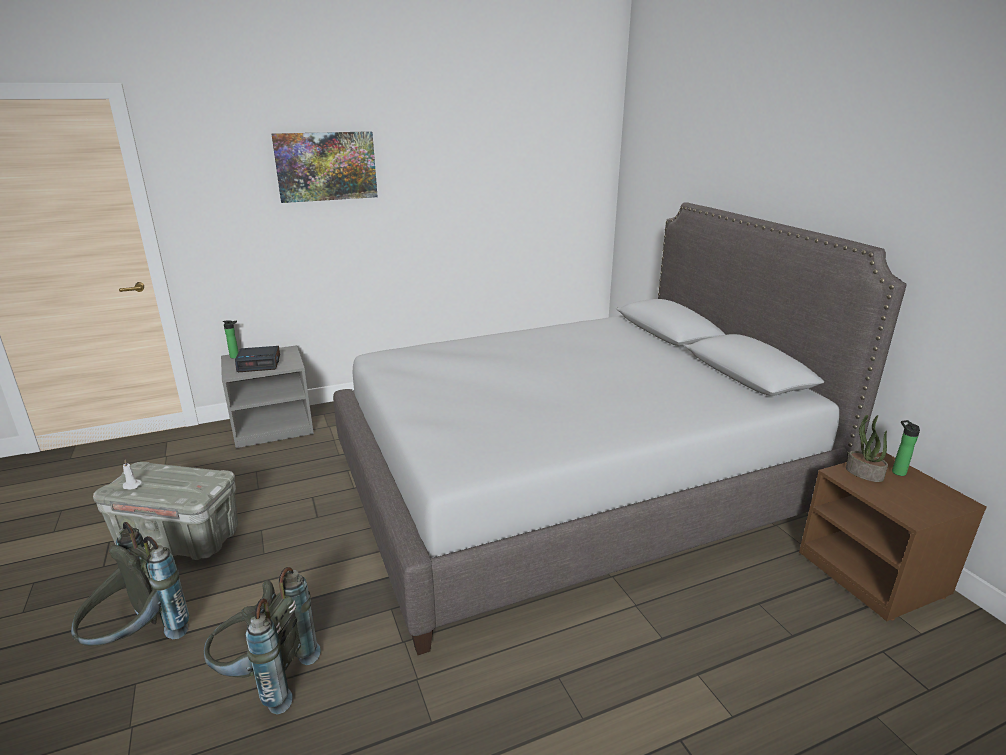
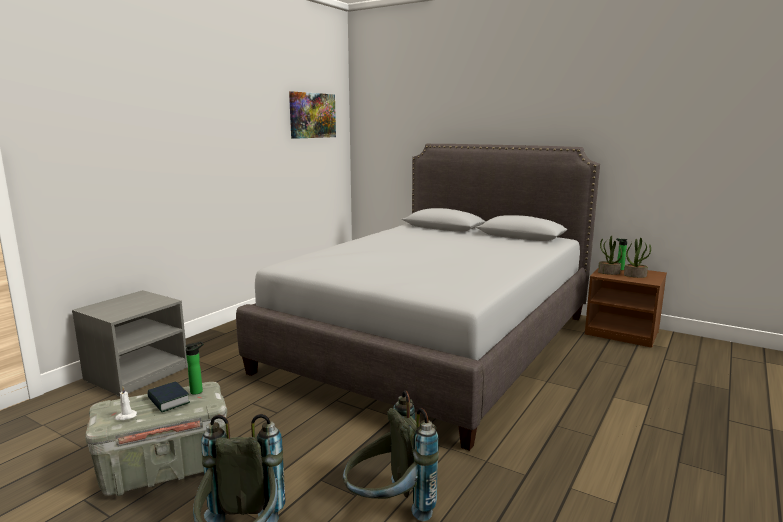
camera: 35 degrees left, 10 degrees down
(174, 481) = (168, 401): none -> book
(236, 356) = (92, 307): bottle -> bottle (198, 391)
(259, 364) = (129, 306): alarm clock -> none
(326, 166) = (164, 119): picture -> picture (312, 115)
(905, 494) = (635, 275): none -> potted plant

